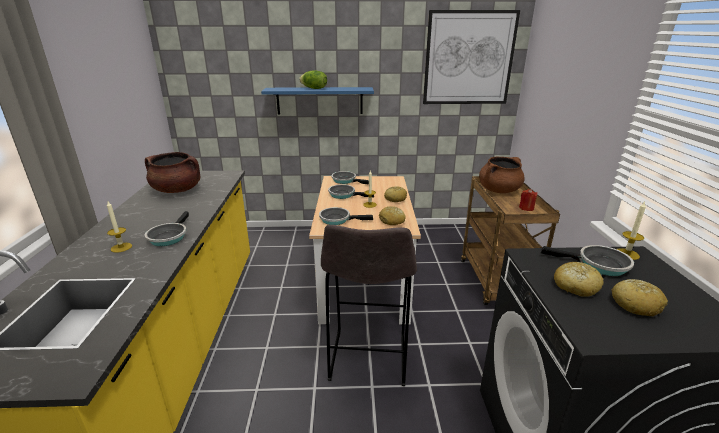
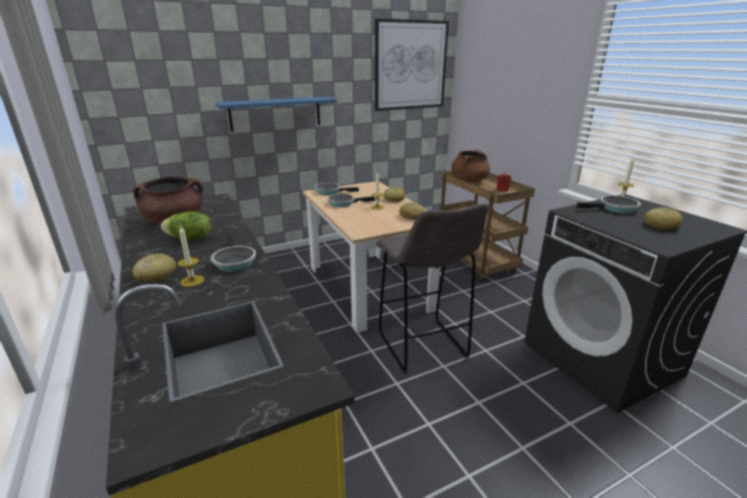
camera: 25 degrees left, 0 degrees up
(314, 88) = (273, 100): lettuce -> lettuce (190, 239)
(337, 219) = (363, 223): frying pan -> none
(575, 286) = (619, 223): bread -> bread (156, 275)

